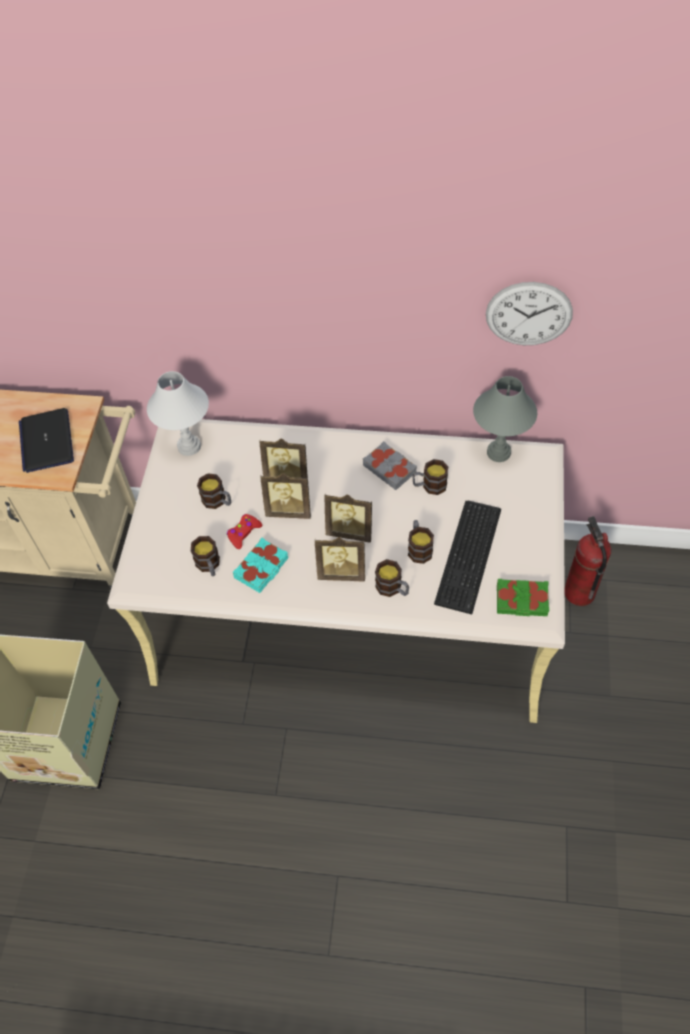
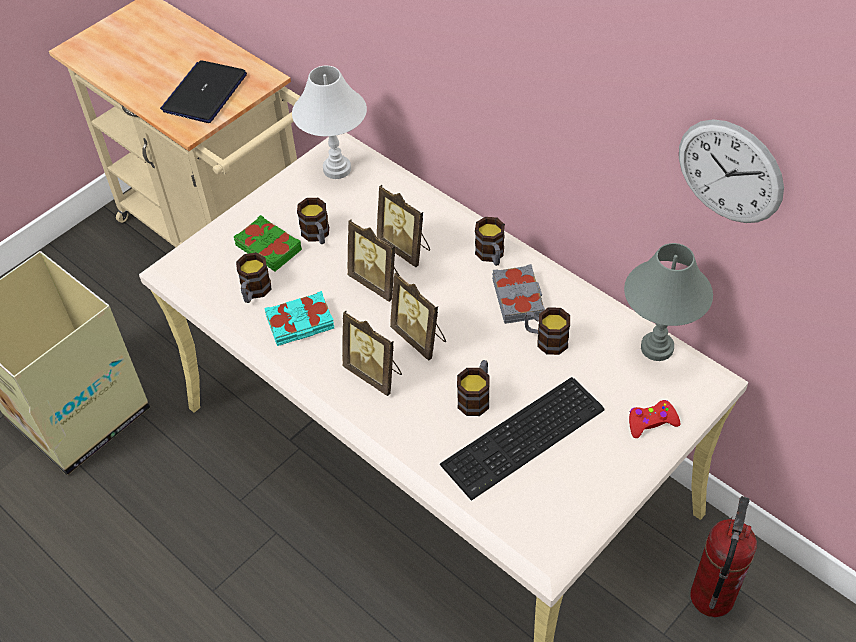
camera: 35 degrees right, 5 degrees down
(243, 533) = (314, 280): red game controller -> red game controller (651, 422)
(393, 588) = (411, 422): mug -> mug (491, 255)
(521, 601) = (540, 521): green book -> green book (268, 248)

